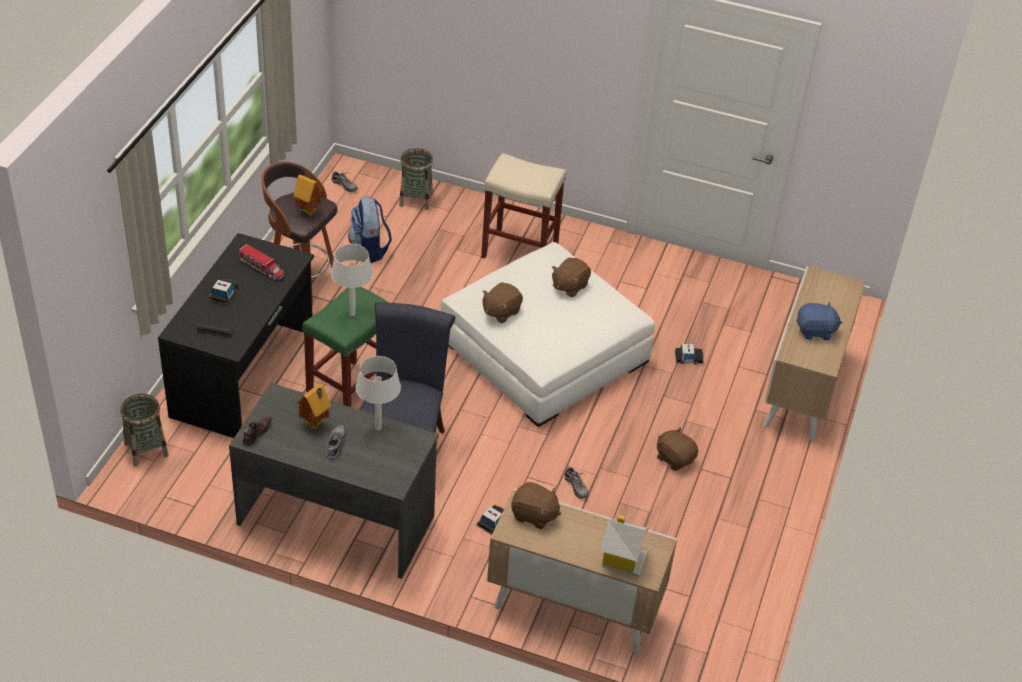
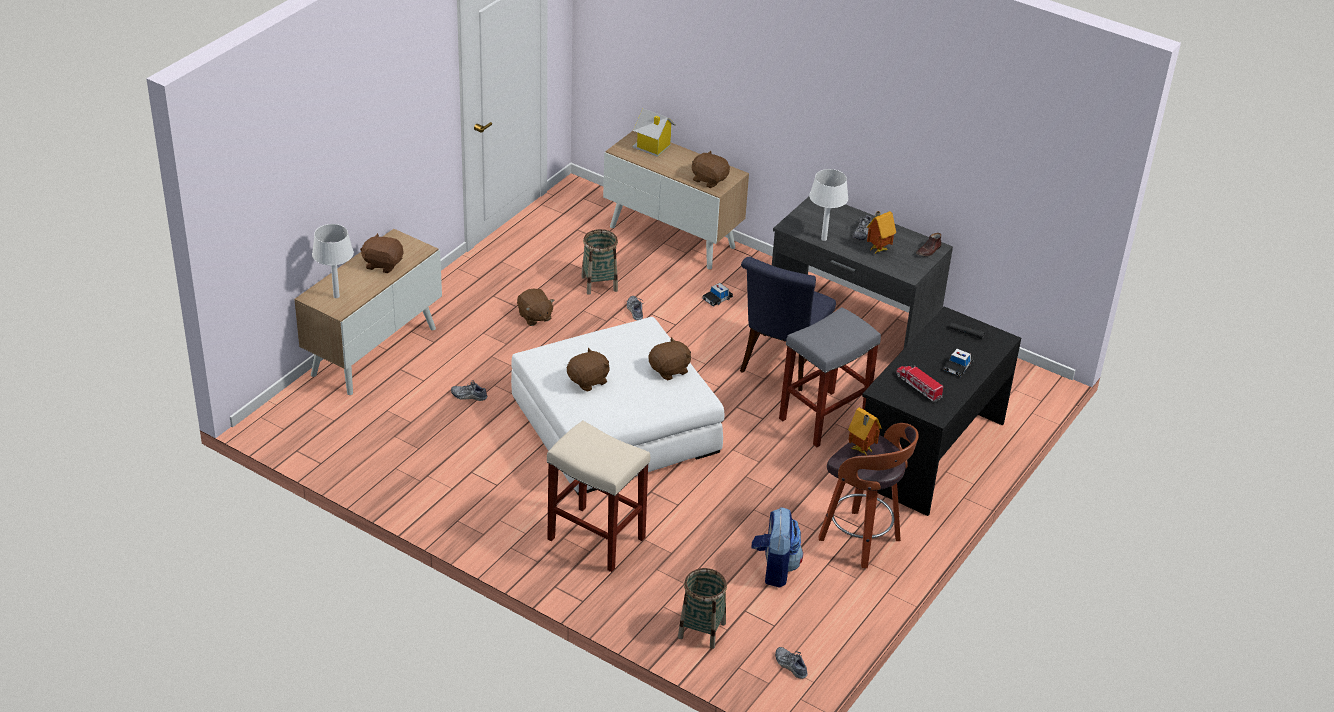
camera: 165 degrees left, 5 degrees down
(146, 449) = (1022, 399): basket -> basket (599, 284)
(350, 392) = (824, 417): green stool -> grey stool
(353, 313) = (830, 330): white table lamp -> white table lamp (336, 296)
(688, 358) = (469, 396): toy car -> shoe
(815, 331) = (383, 264): blue plush toy -> brown plush toy

